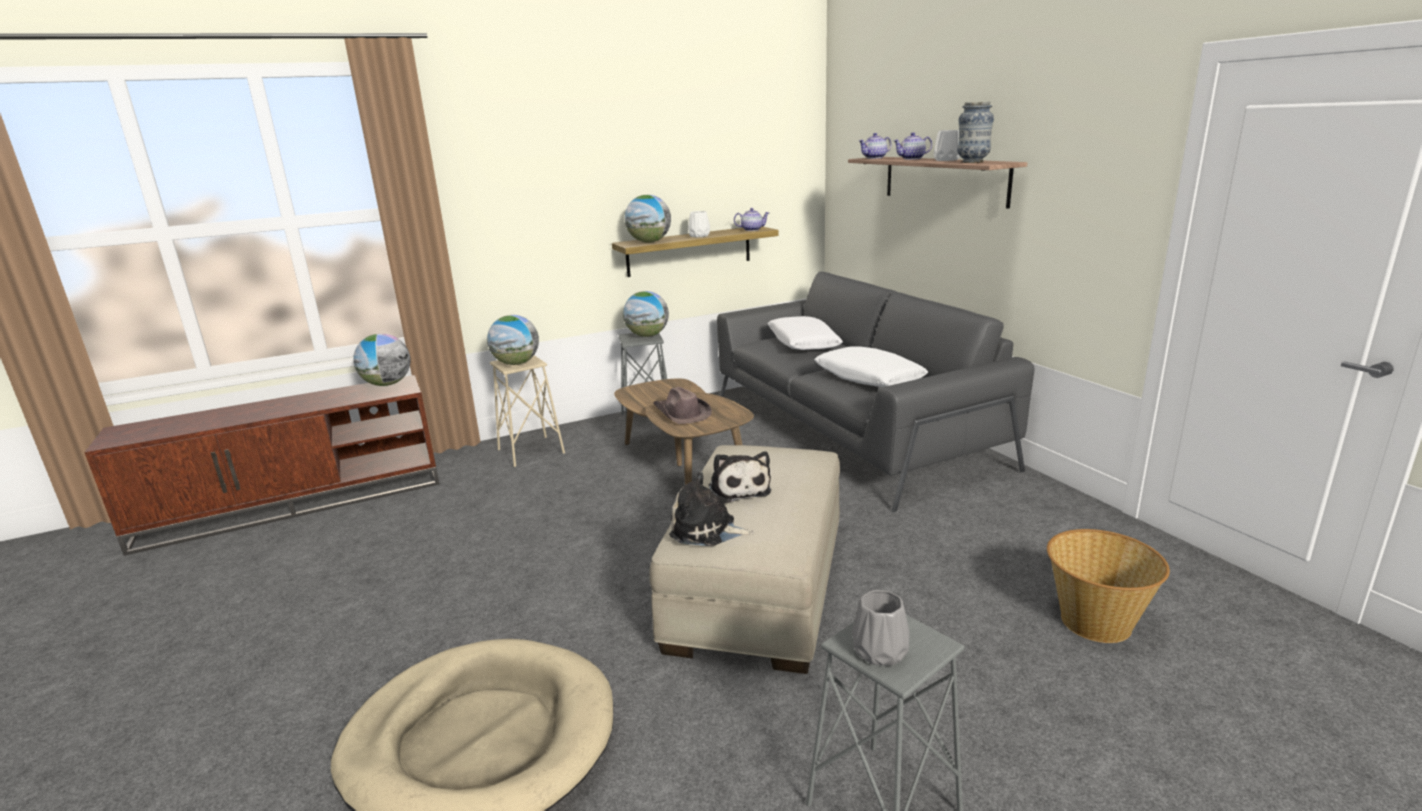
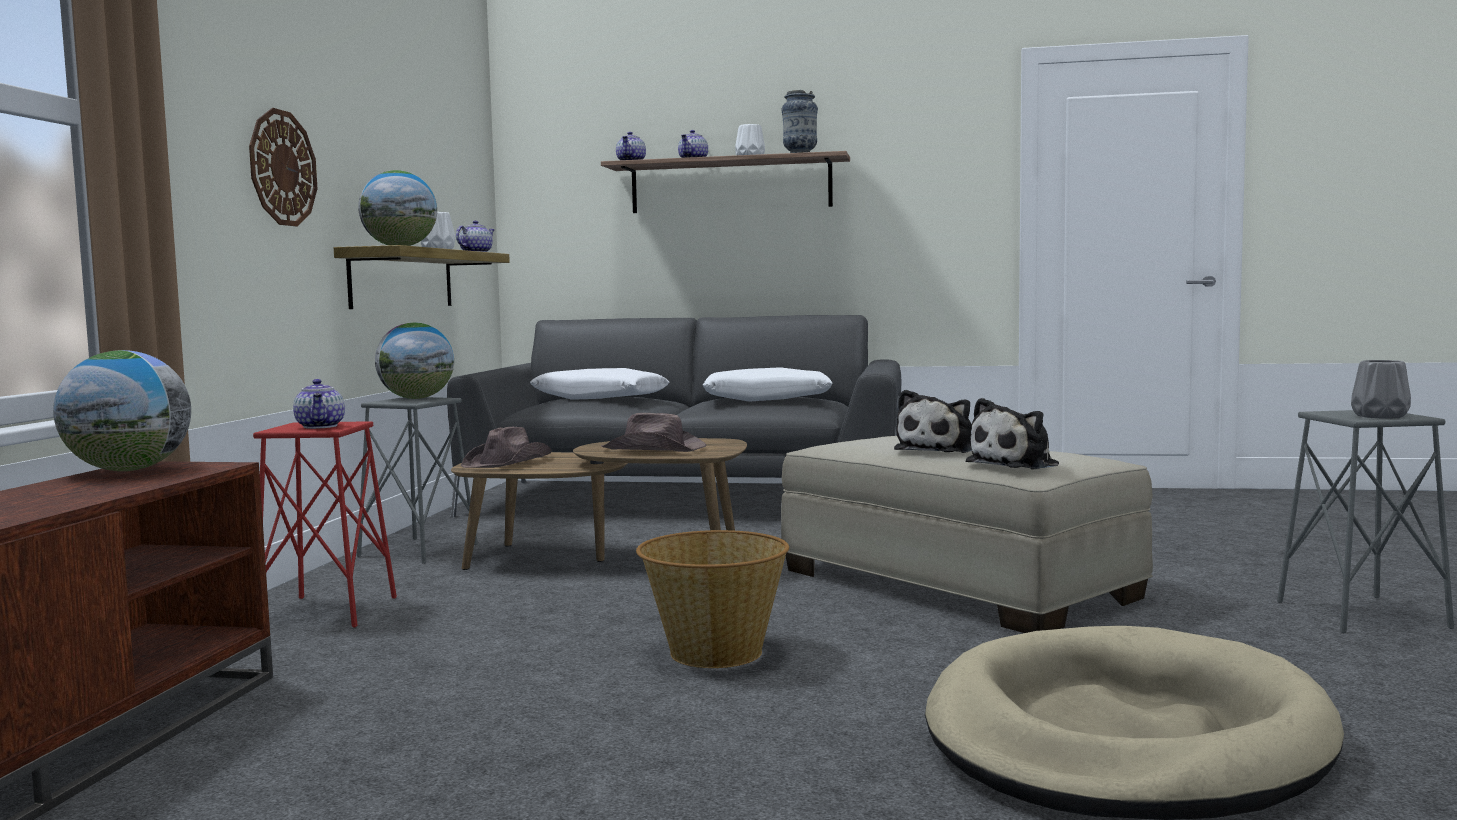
camera: 55 degrees left, 15 degrees down
(516, 363) = (321, 426): globe -> teapot
(531, 451) = (328, 612): beige stool -> red stool
(561, 206) = (282, 168): none -> wall clock
(651, 391) = (508, 462): none -> brown hat
(738, 489) = (939, 449): plush toy -> plush toy turned 105 degrees clockwise
(1095, 621) = (1165, 523): basket -> basket (715, 652)

